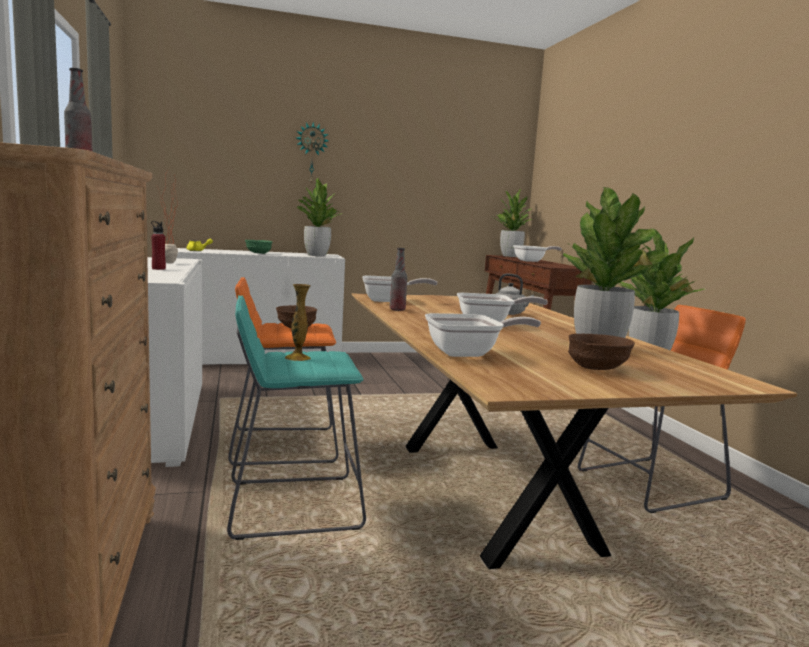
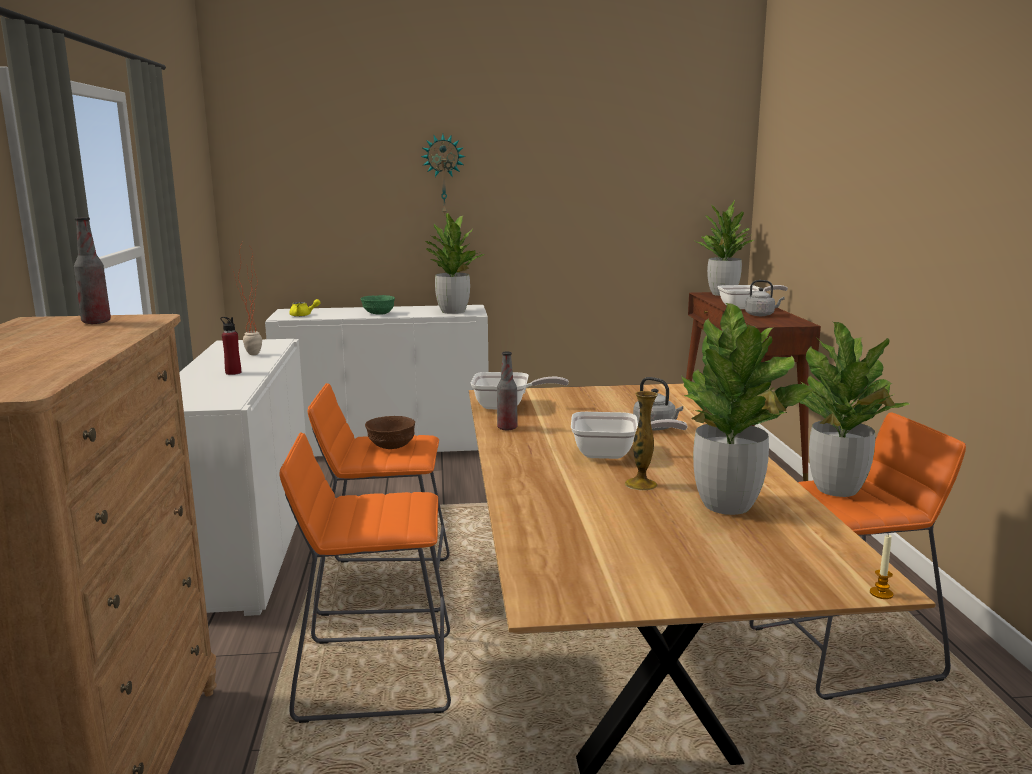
camera: 10 degrees right, 5 degrees up
(293, 506) = (375, 676): turquoise stool -> orange stool
(297, 358) = (368, 508): vase -> vase (641, 484)
(469, 353) = (544, 527): frying pan -> none
(547, 264) = (761, 315): none -> grey kettle
(597, 368) = (691, 555): brown bowl -> none
(755, 388) = (881, 593): none -> candle

